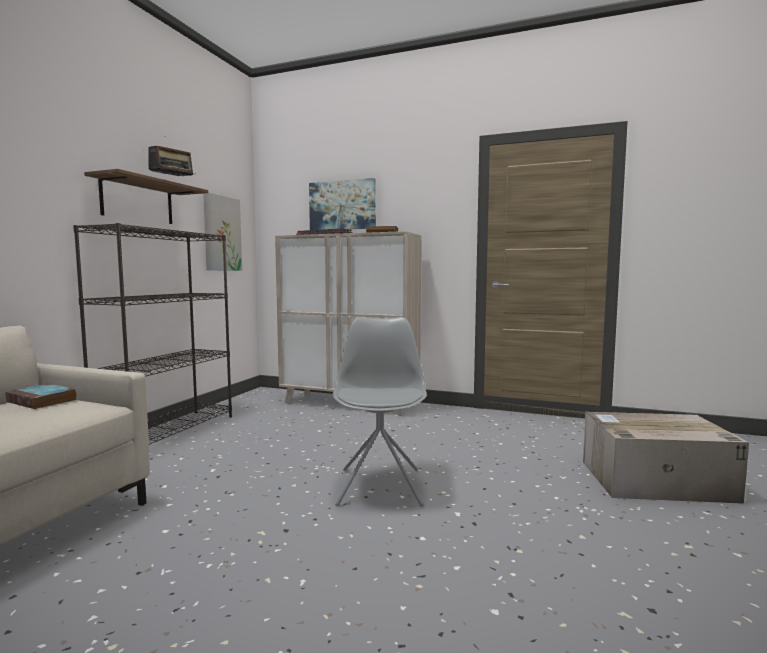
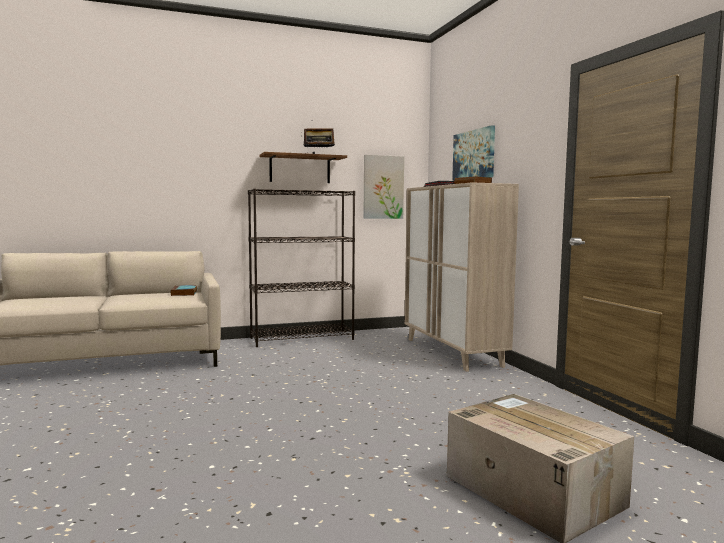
camera: 50 degrees right, 0 degrees up
(380, 486) = (322, 401): grey chair -> none

